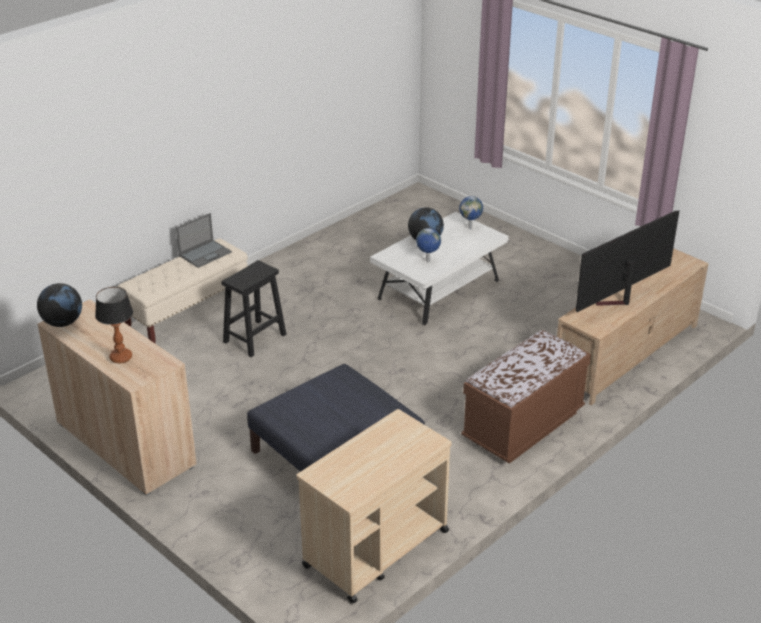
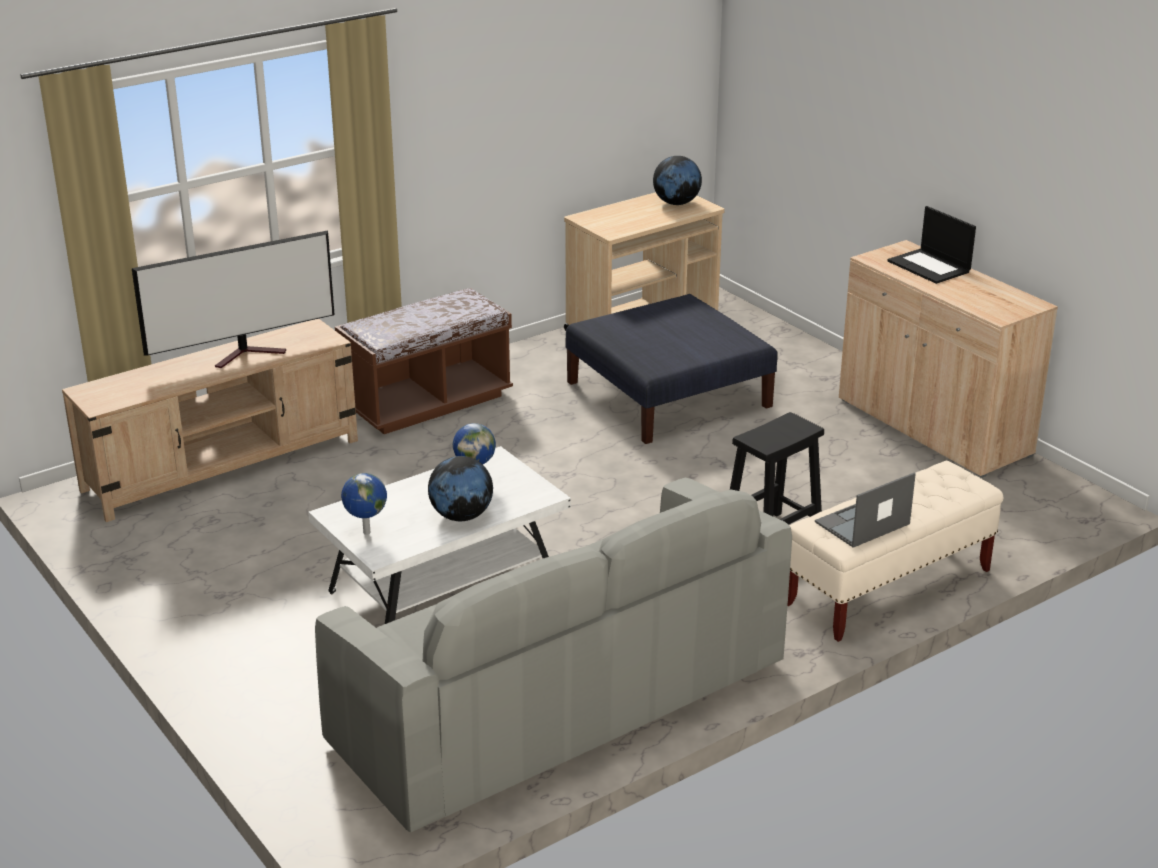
camera: 170 degrees left, 5 degrees down
(63, 323) = (1022, 304): globe -> globe (676, 203)
(120, 358) = (930, 266): table lamp -> laptop
(357, 244) = (559, 704): none -> grey sofa

